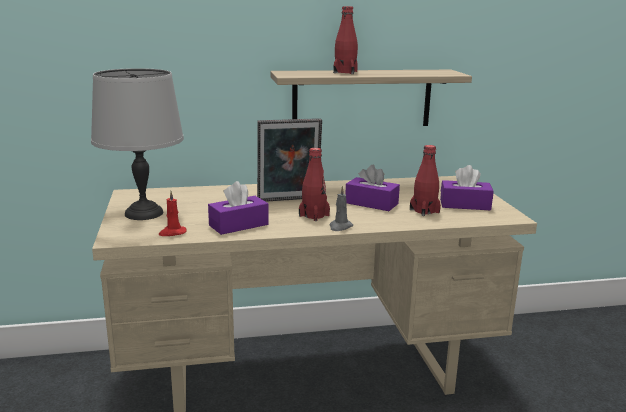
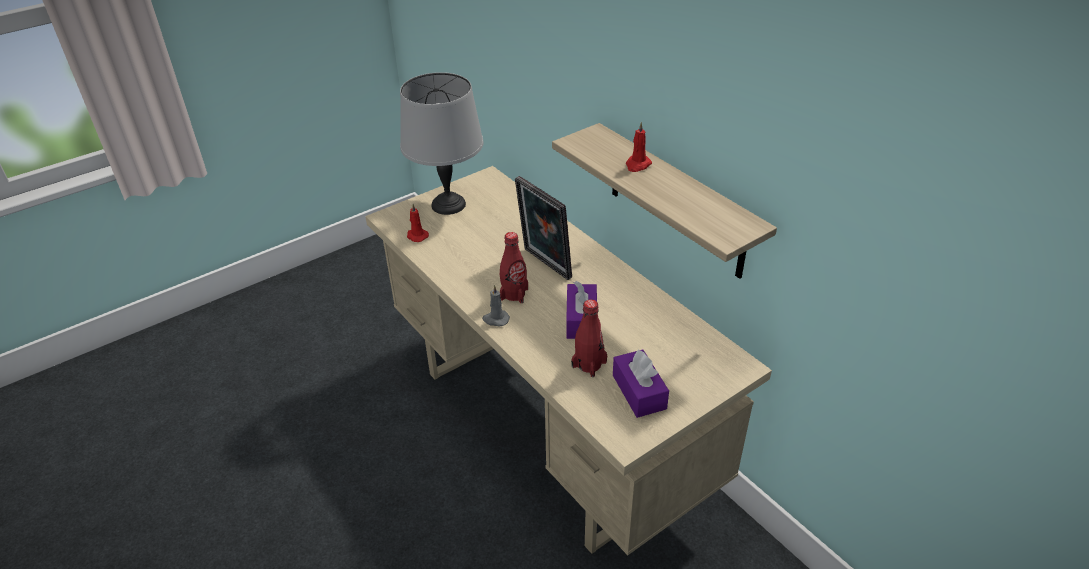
camera: 65 degrees right, 20 degrees up
(238, 225) = (457, 261): purple tissue box -> none
(345, 72) = (637, 165): red bottle -> red candle

